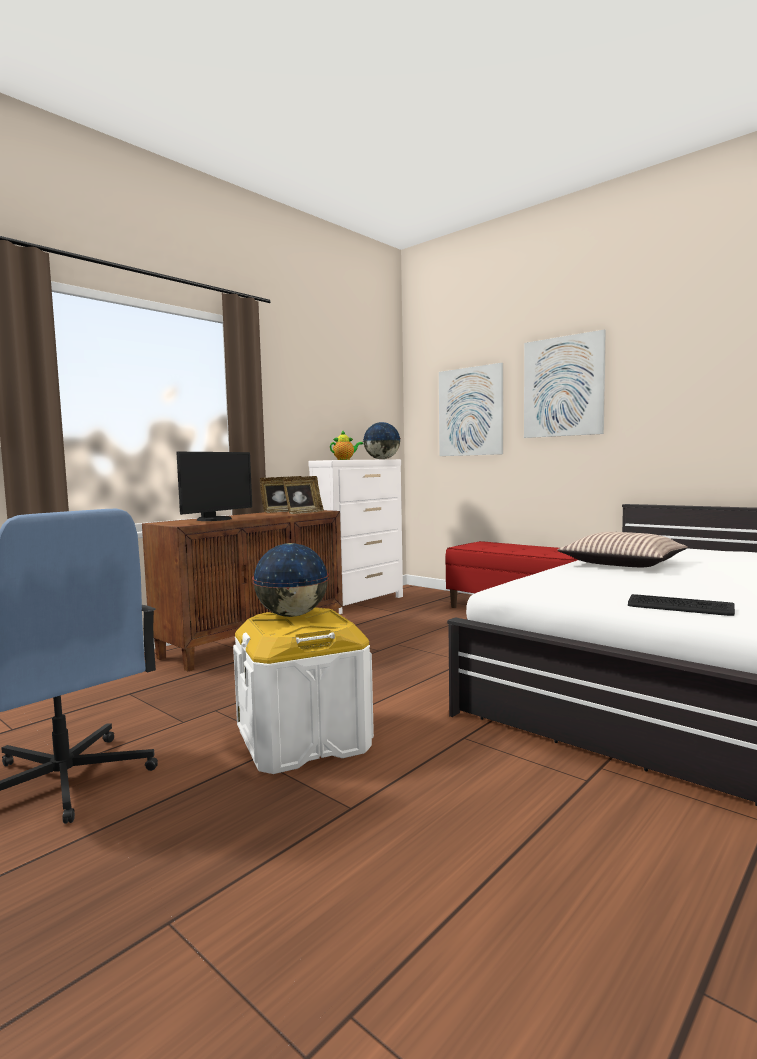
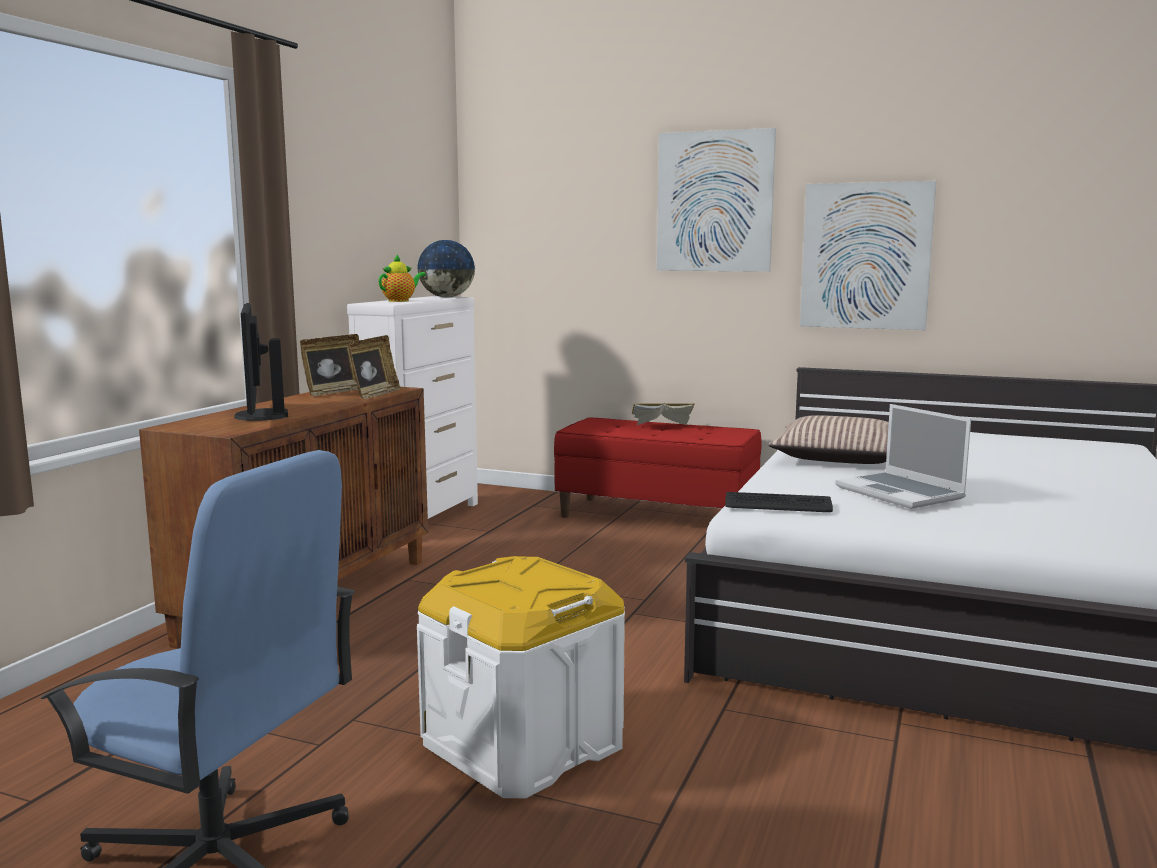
camera: 20 degrees left, 5 degrees up
(216, 519) = (259, 416): monitor -> monitor turned 150 degrees clockwise
(292, 615) = (501, 573): globe -> none
(470, 411) = (572, 226): picture -> picture (865, 256)
(524, 547) = (662, 427): none -> book
(641, 584) = (901, 493): none -> laptop
(679, 607) = (971, 524): keyboard -> keyboard (778, 504)

